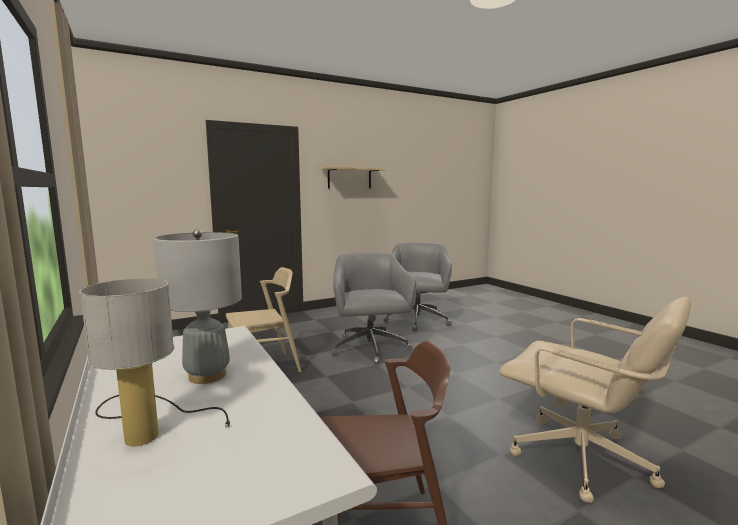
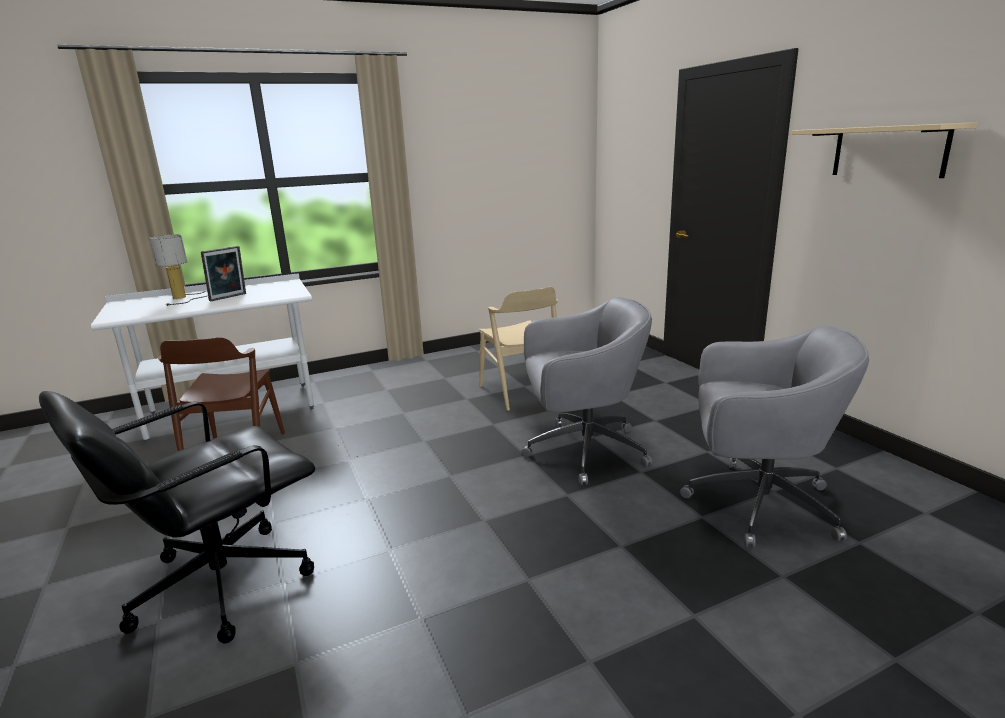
camera: 95 degrees right, 10 degrees up
(207, 375) = (229, 297): grey table lamp -> picture frame
(582, 460) = (219, 584): beige office chair -> black office chair

